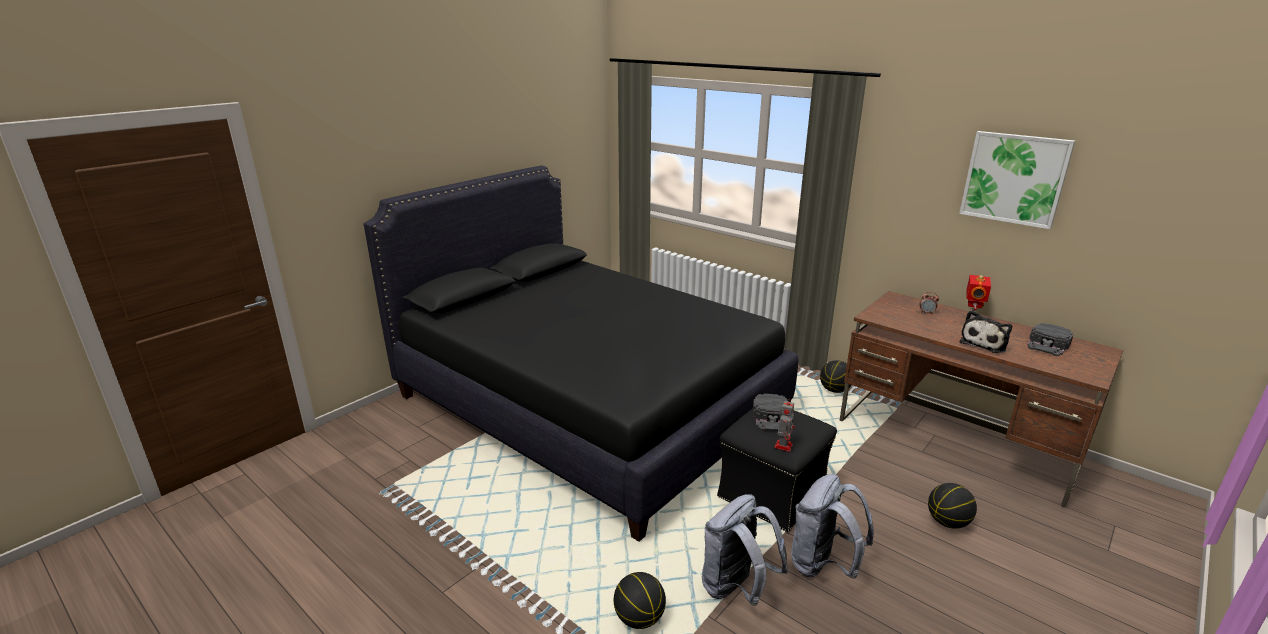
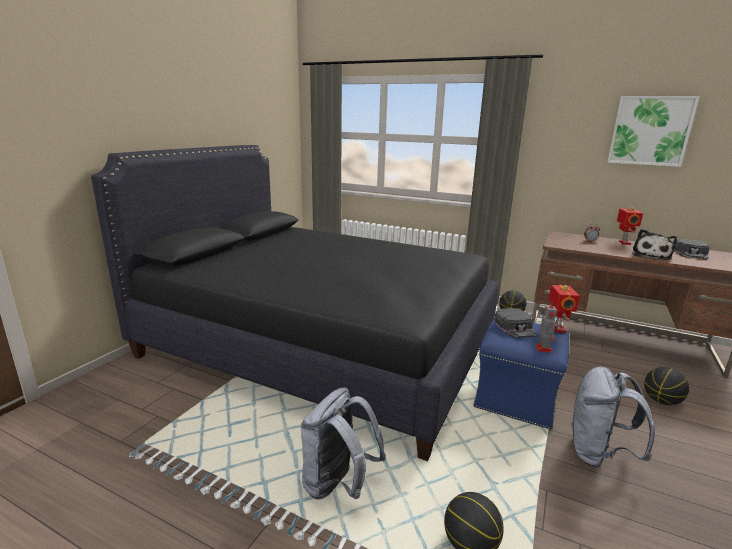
camera: 15 degrees left, 5 degrees down
(736, 588) = (541, 491): grey backpack -> grey backpack (338, 485)
(772, 493) = (516, 397): black ottoman -> blue ottoman
(820, 424) = (557, 329): none -> toy robot

